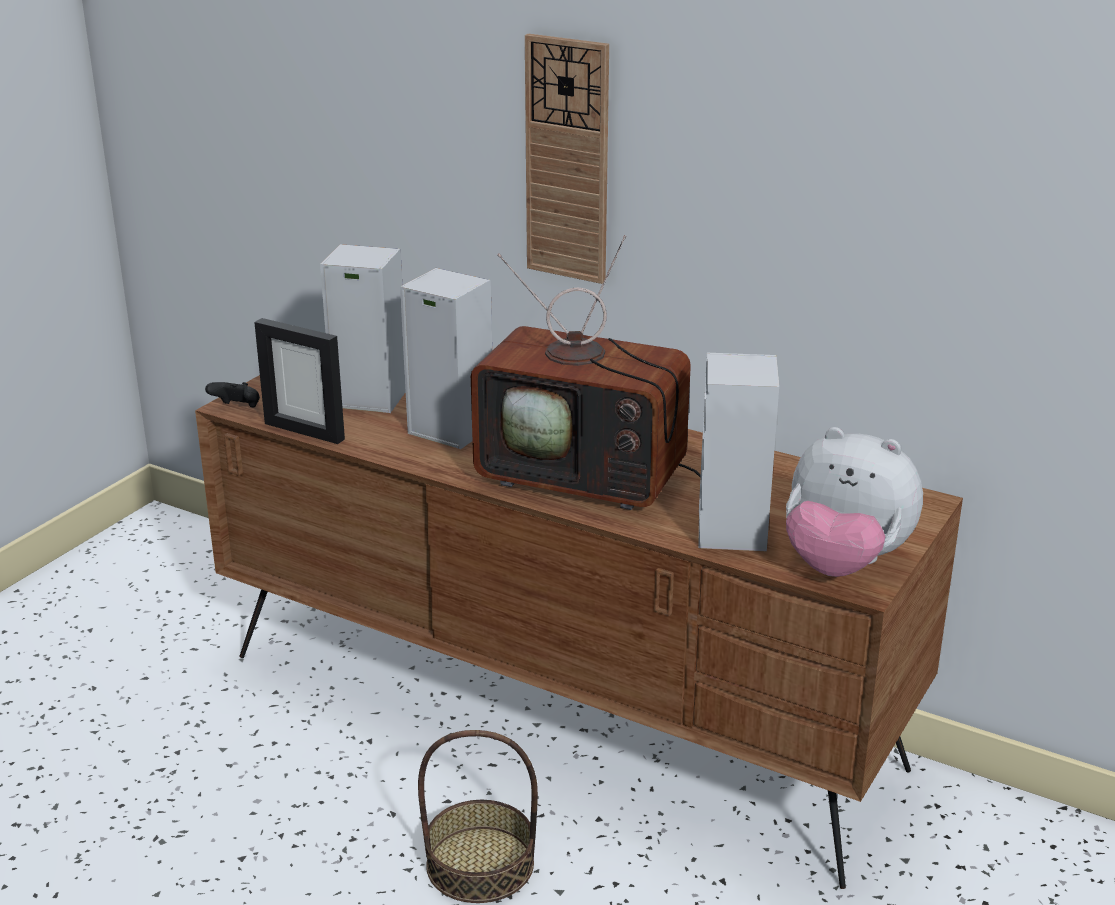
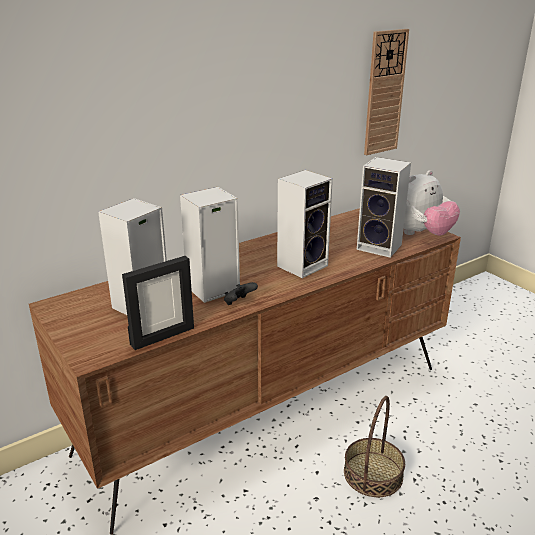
camera: 65 degrees left, 0 degrees up
(237, 408) = (97, 357): black game controller -> black game controller (239, 303)
(568, 160) = (194, 109): wall clock -> wall clock (384, 93)
(590, 477) = (303, 265): television -> speaker

